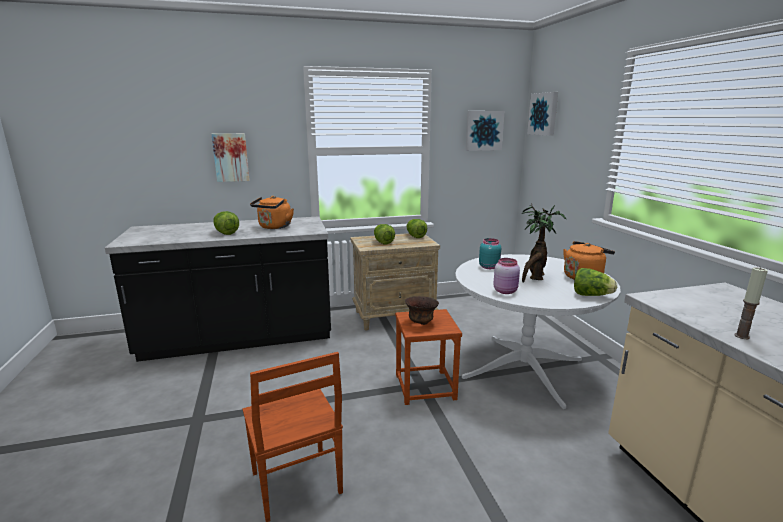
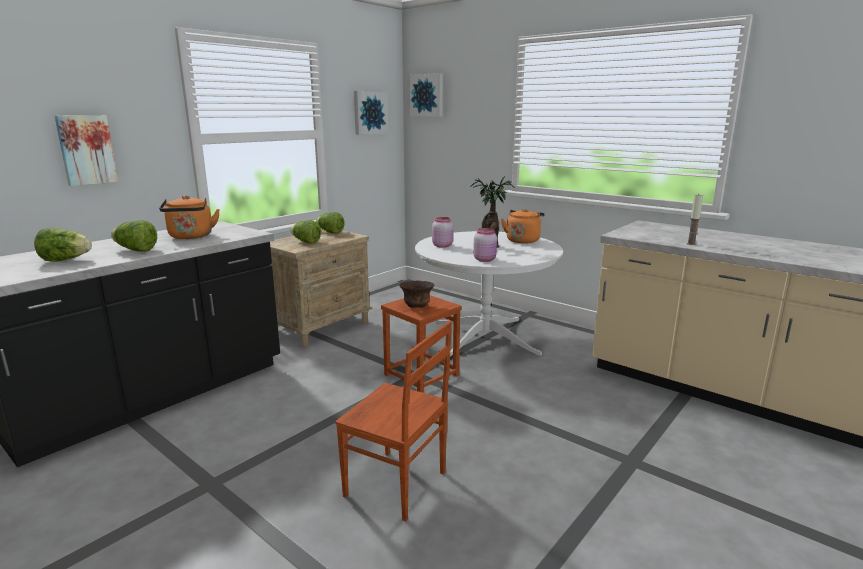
camera: 35 degrees left, 0 degrees up
(489, 267) = (442, 245): turquoise jar -> pink jar
(591, 295) = (546, 251): lettuce -> lettuce (65, 260)

